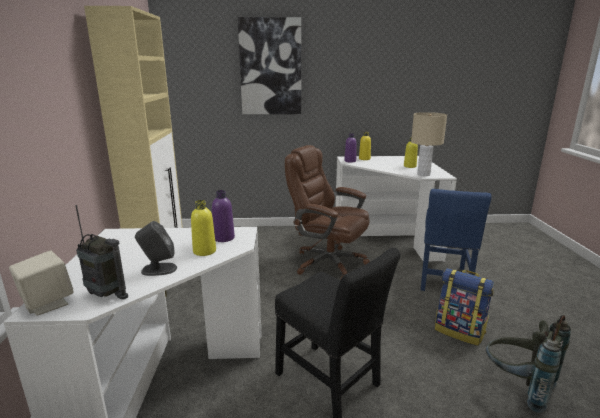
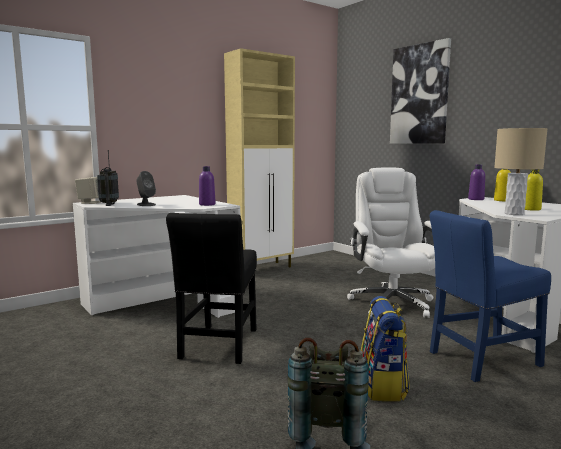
camera: 55 degrees right, 10 degrees down
(204, 251) = (181, 205): yellow bottle -> none
(327, 263) = (391, 303): brown office chair -> white office chair

